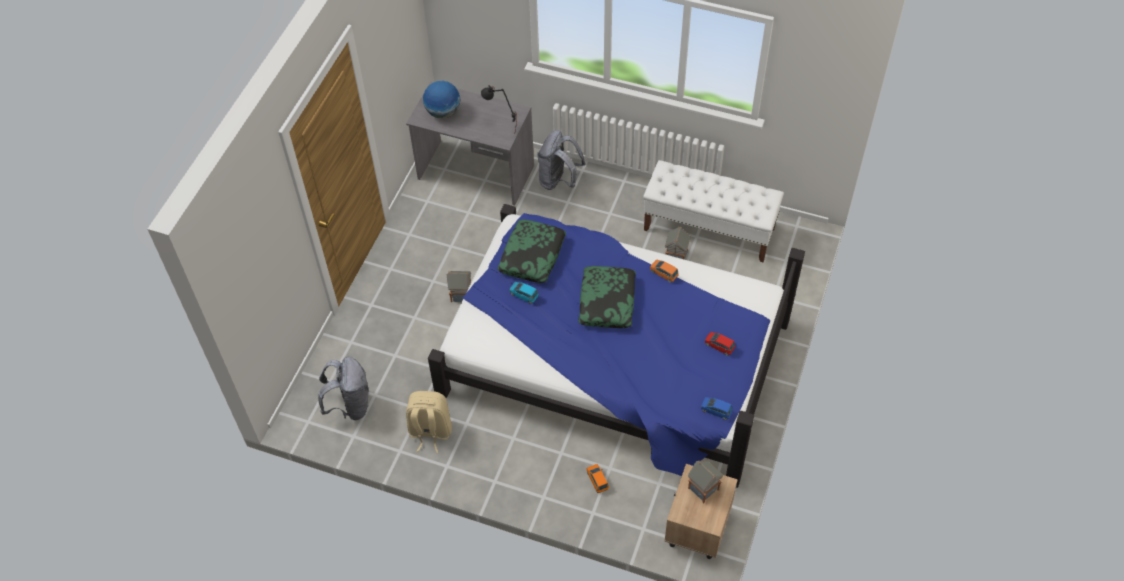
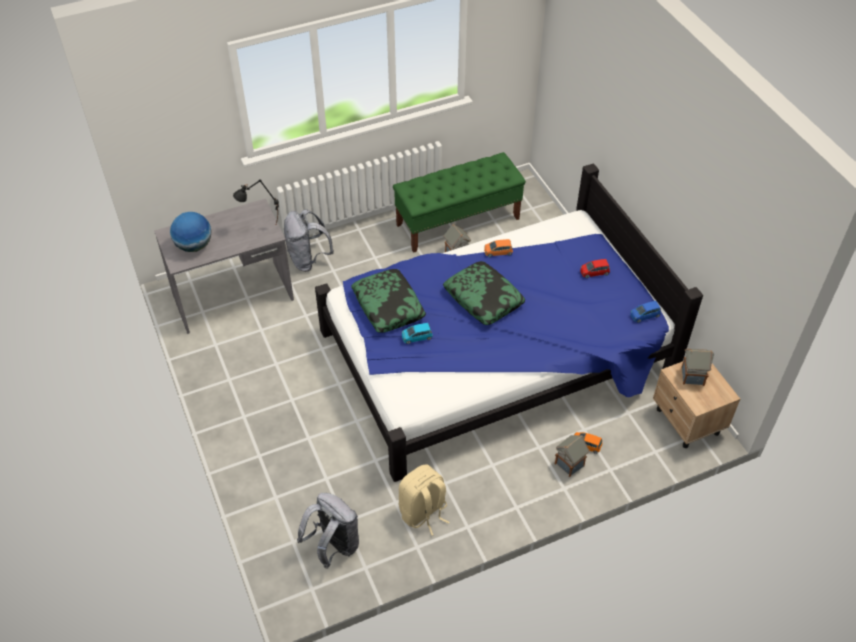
camera: 45 degrees left, 5 degrees down
(461, 294) = (327, 392): toy house -> toy house (569, 464)
(709, 229) = (458, 221): white bench -> green bench

